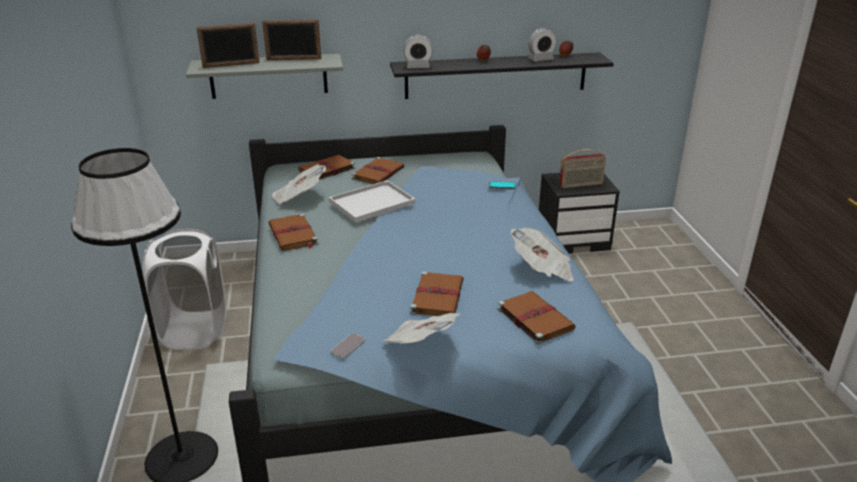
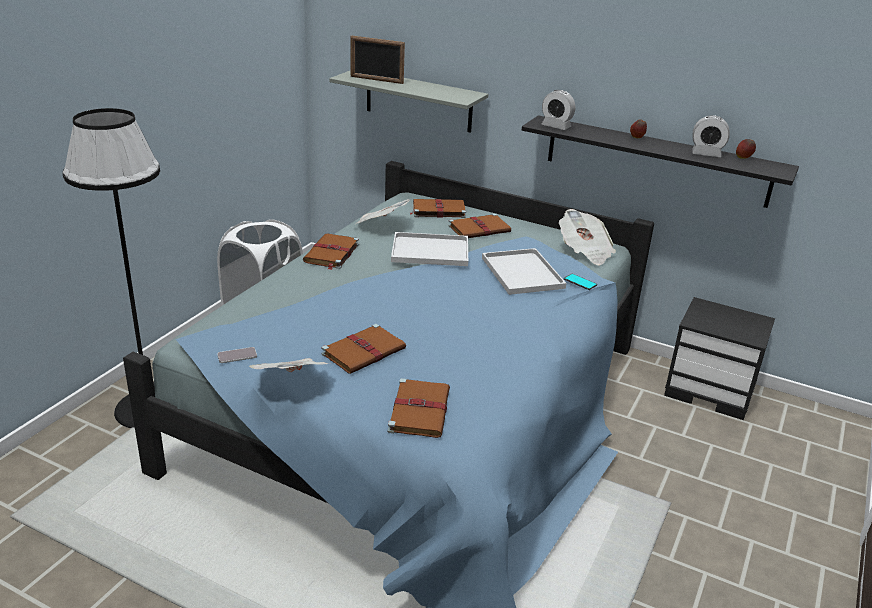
camera: 35 degrees right, 0 degrees up
(294, 59) = (437, 88): picture frame -> none
(460, 193) = (524, 273): none -> white tray
(542, 269) = (496, 373): newspaper -> newspaper (585, 252)
(581, 185) = (724, 324): radio -> none

